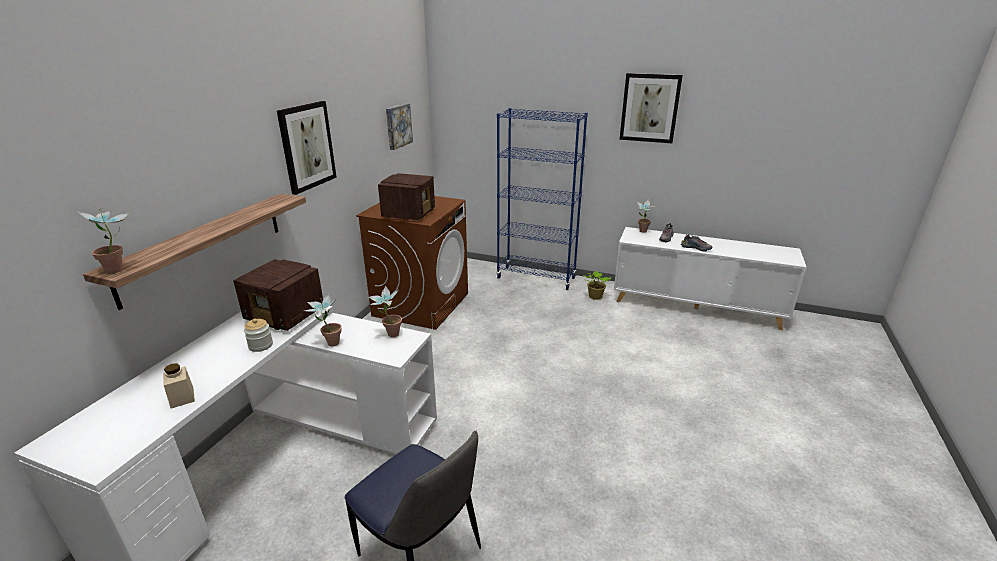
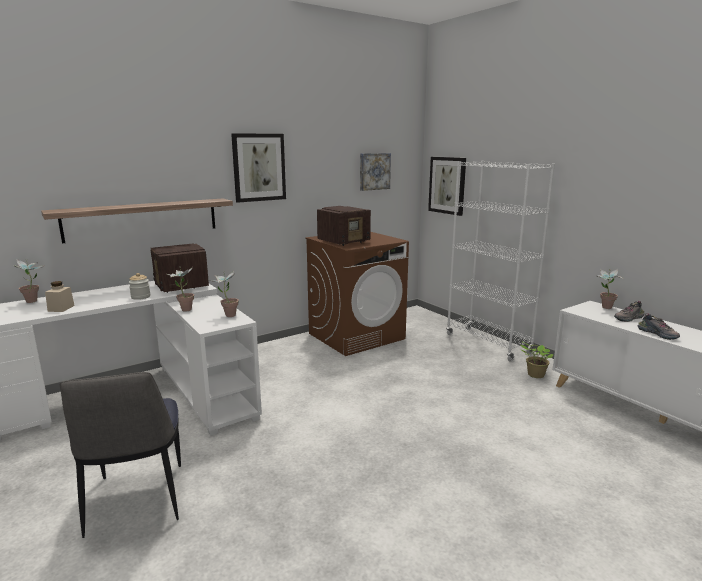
camera: 35 degrees right, 10 degrees down
(121, 269) = (57, 211): potted plant -> potted plant (34, 301)
(536, 278) = (488, 344): blue bookcase -> white bookcase
(650, 108) = (626, 157): picture -> picture (447, 185)

